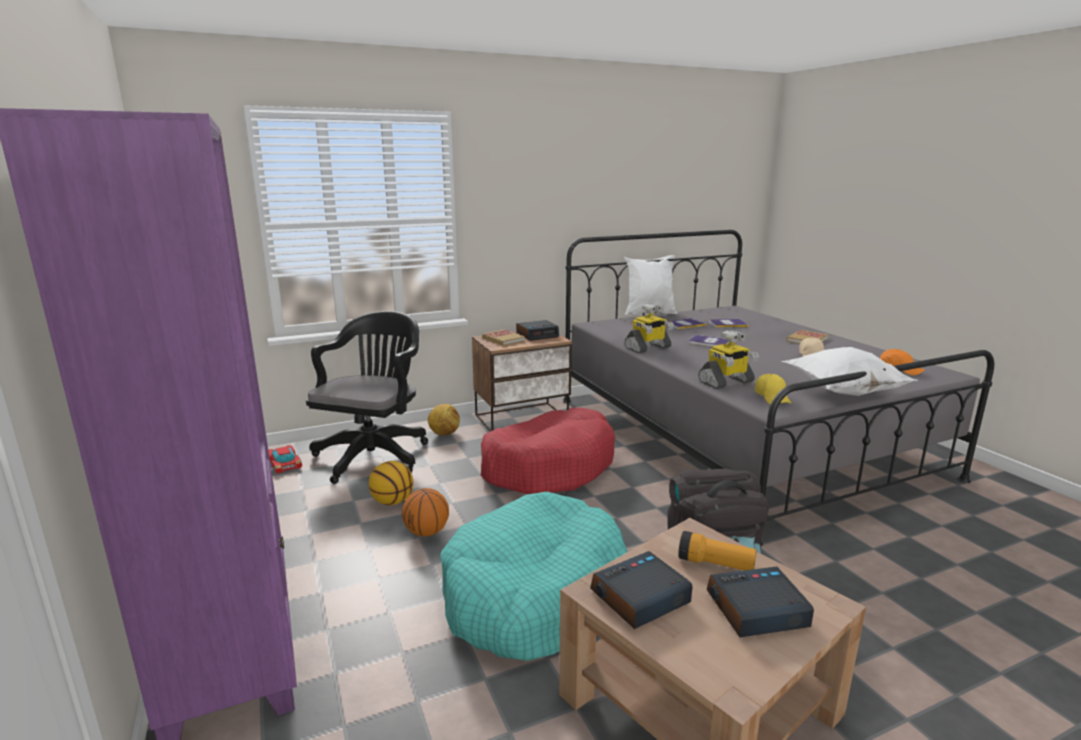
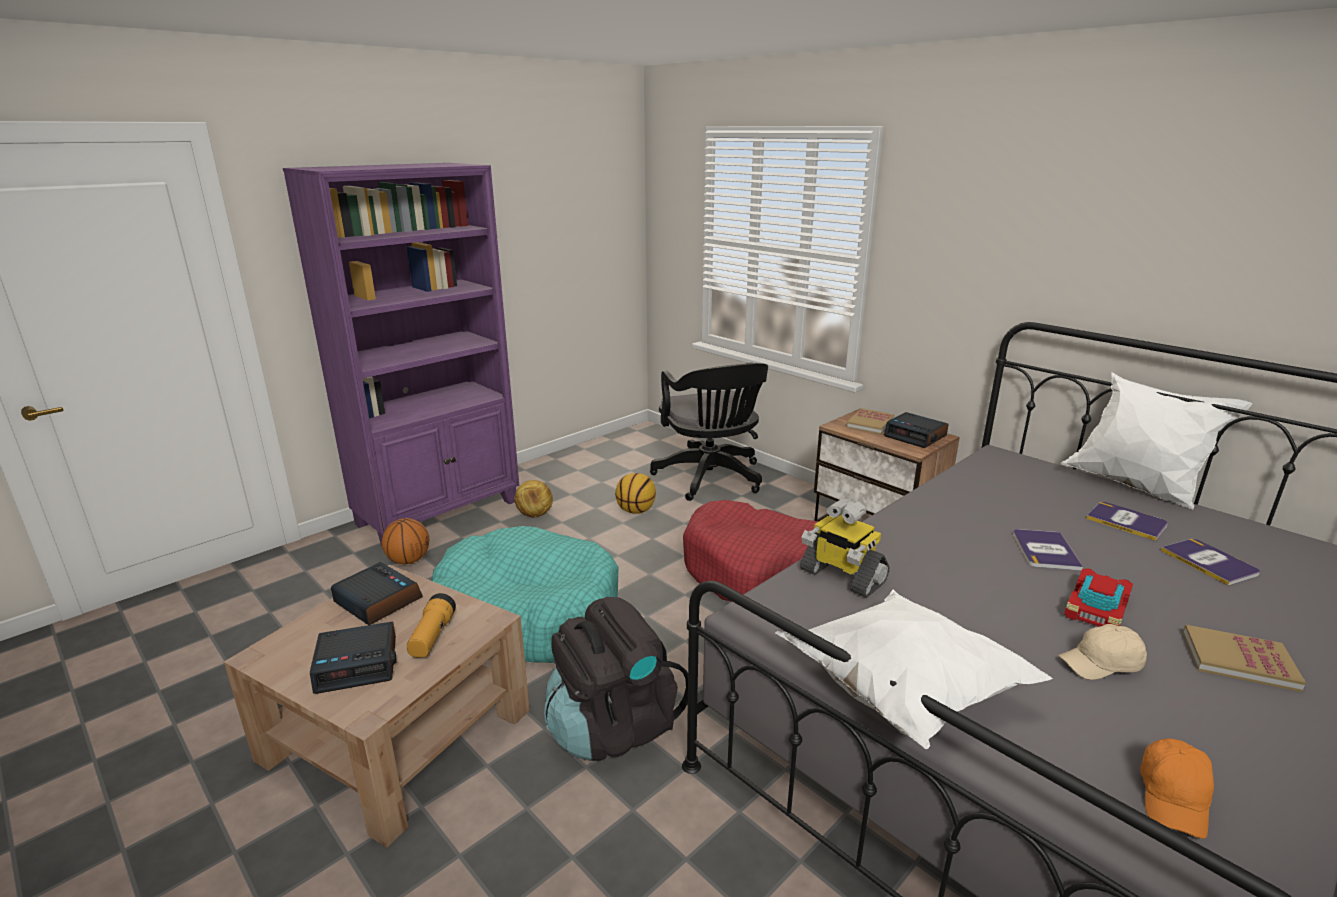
camera: 70 degrees right, 5 degrees up
(285, 463) = (666, 450): toy car -> toy car (1098, 607)
(375, 454) = (711, 479): black office chair -> black office chair turned 75 degrees clockwise
(426, 532) = (596, 539): basketball -> basketball (409, 560)
(444, 434) = (785, 498): football -> football (534, 515)
(648, 348) = (937, 505): toy robot -> none
(756, 610) = (358, 664): alarm clock -> alarm clock turned 105 degrees clockwise
(772, 398) = (806, 618): yellow cap -> none

